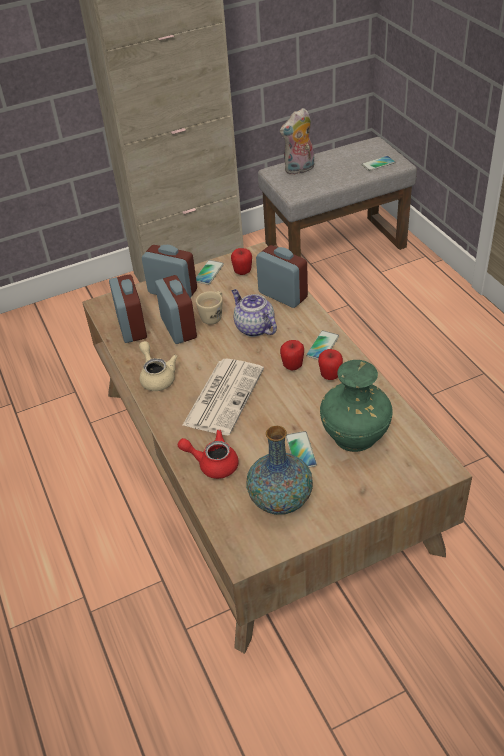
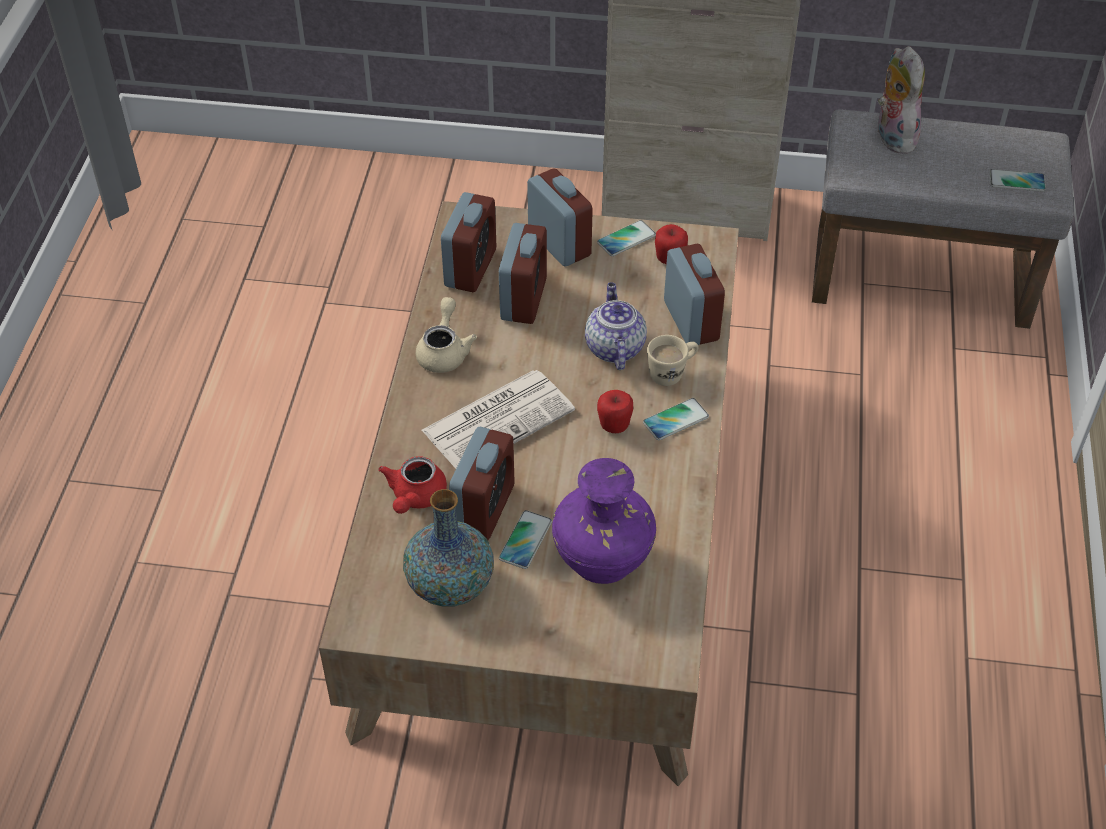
camera: 30 degrees right, 5 degrees up
(213, 316) = (579, 304): beige mug -> beige mug (672, 373)
(213, 463) = (415, 497): red teapot -> red teapot turned 120 degrees counterclockwise
(260, 447) = (484, 509): none -> alarm clock
(299, 170) = (891, 136): plush toy -> plush toy turned 75 degrees clockwise
(330, 376) = (648, 465): apple -> none
(356, 438) = (603, 562): green vase -> purple vase

